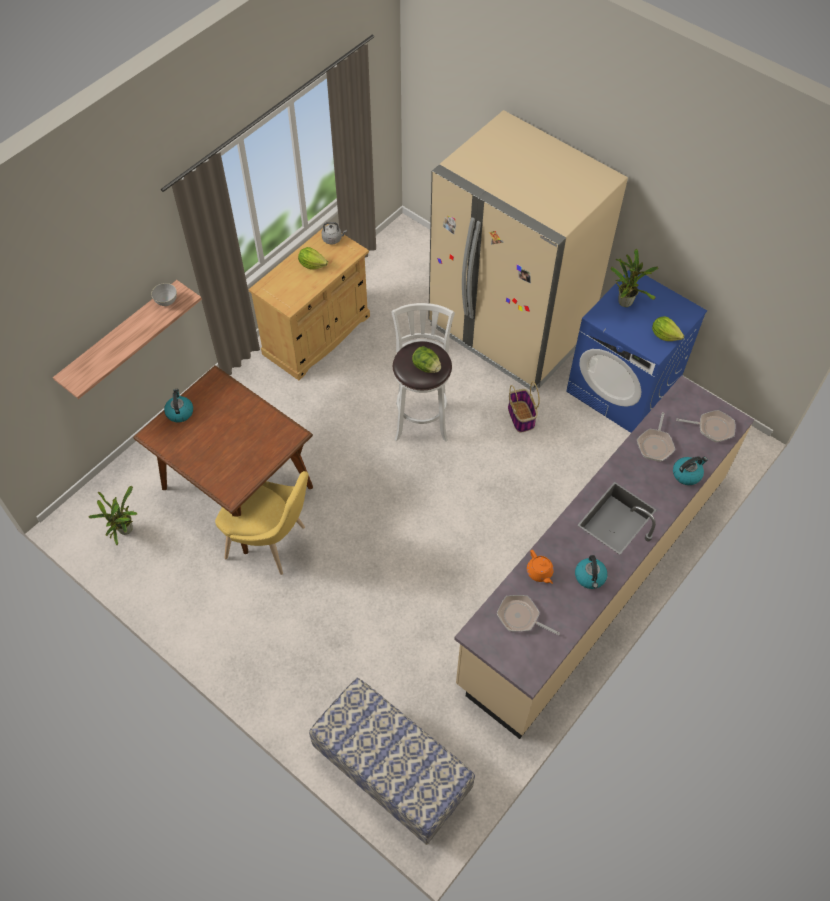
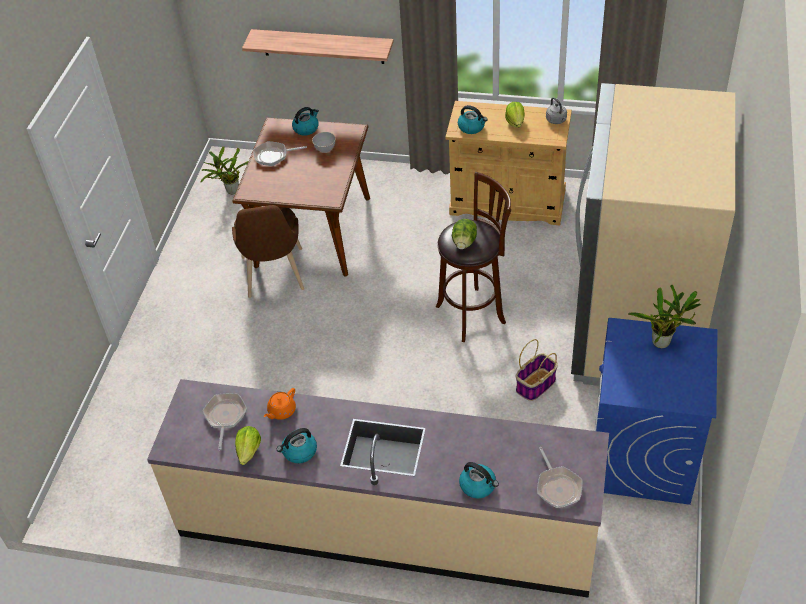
camera: 65 degrees right, 10 degrees down
(166, 301) = (366, 44): grey bowl -> grey bowl (325, 149)
(271, 543) = (274, 277): yellow chair -> brown chair
(294, 295) = (472, 127): none -> kettle
(391, 772) = (104, 455): bench -> none
(421, 418) = (473, 313): white stool -> brown stool
(655, 444) = (496, 444): frying pan -> frying pan (273, 156)
(664, 335) = (645, 392): lettuce -> lettuce (249, 451)

